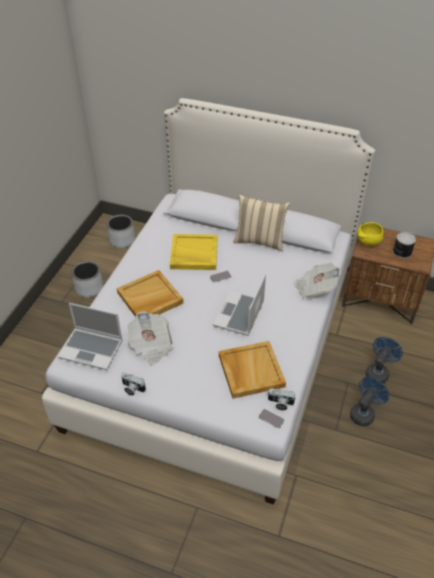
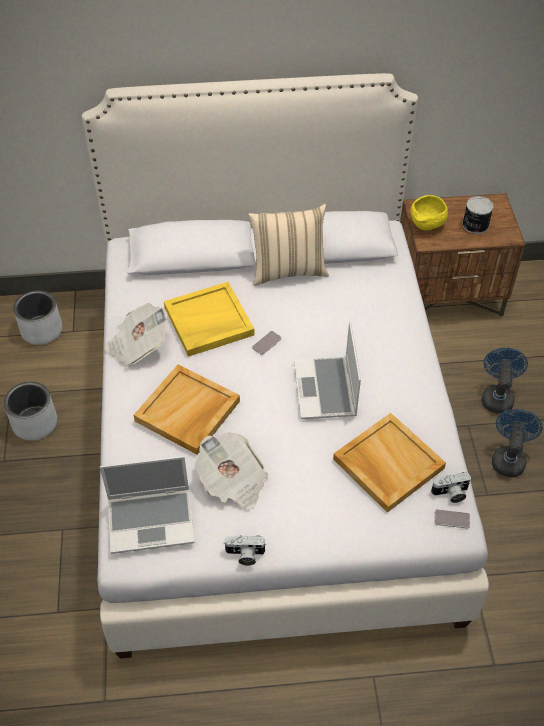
camera: 25 degrees left, 5 degrees up
(315, 288) = (401, 315): newspaper -> newspaper (138, 346)

